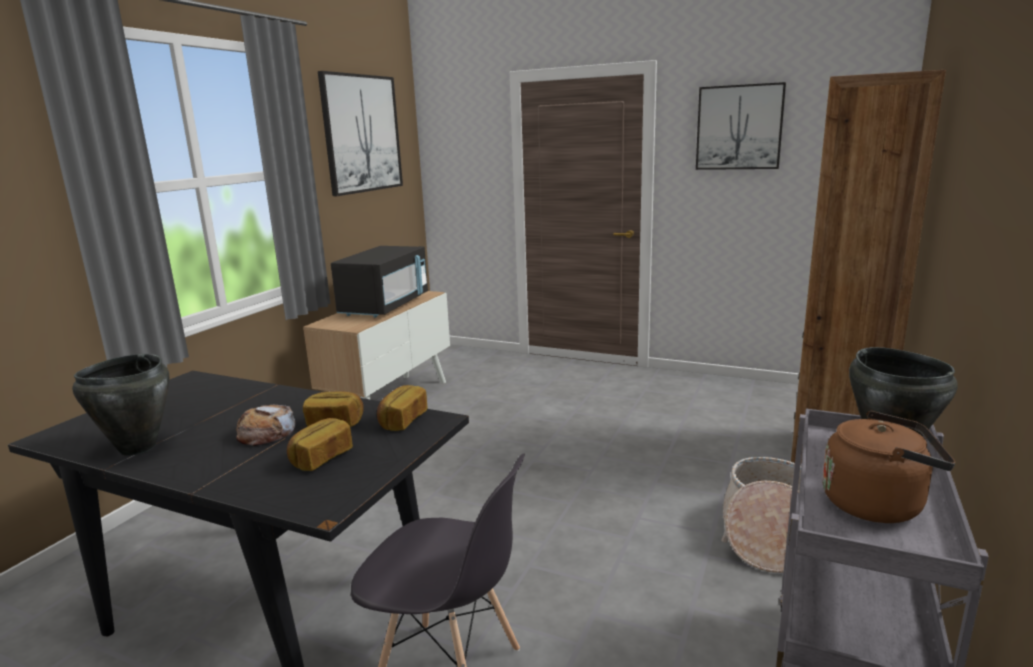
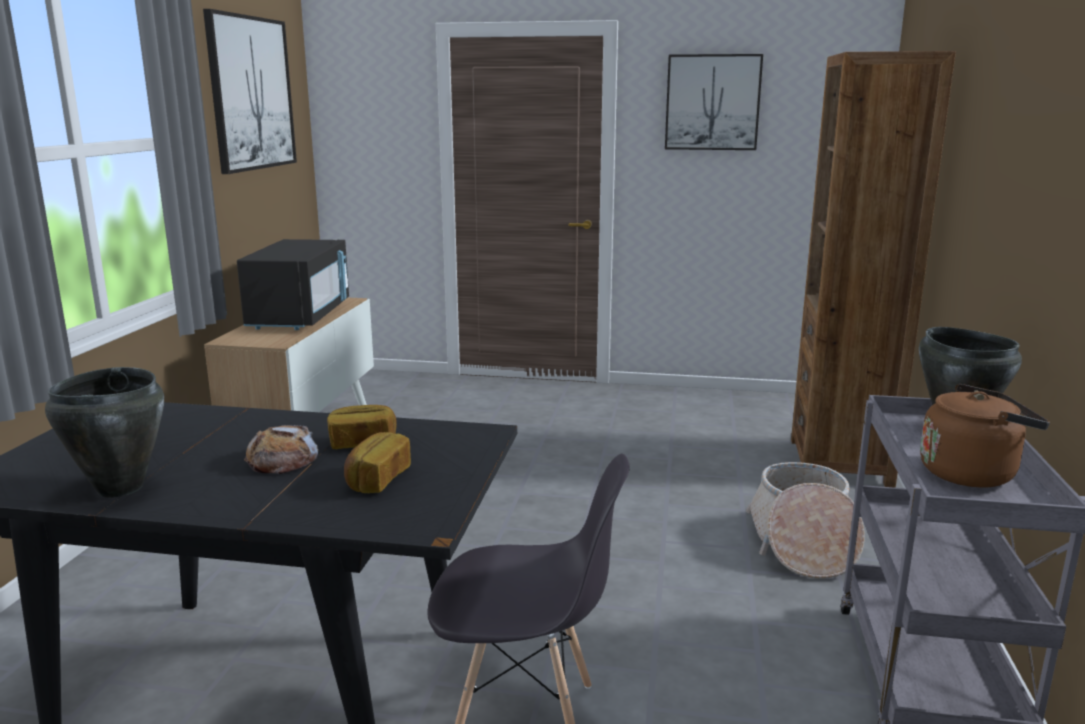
camera: 15 degrees left, 0 degrees up
(402, 420) = (444, 435): bread -> none

